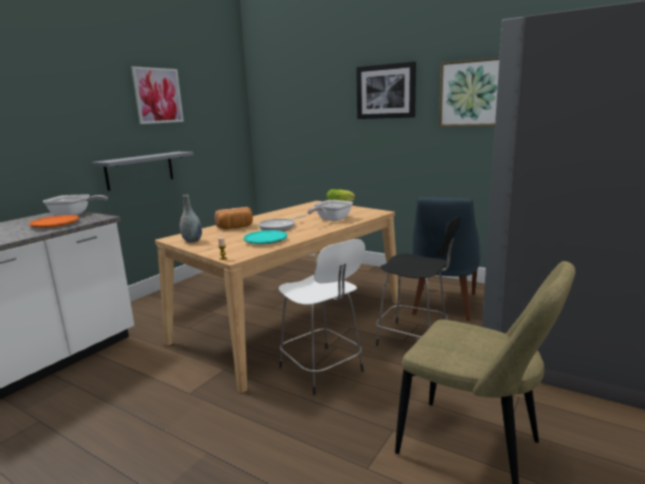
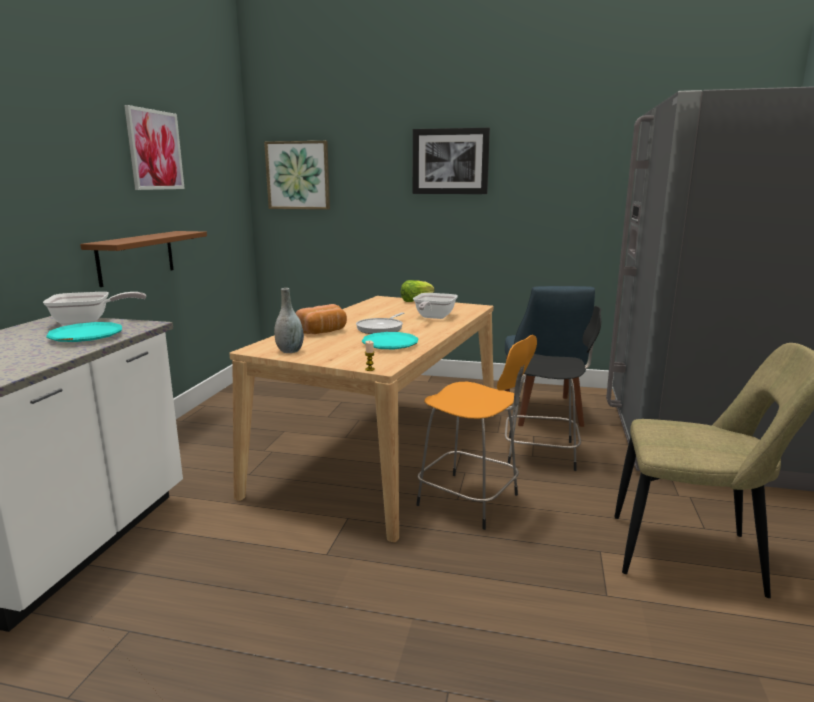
camera: 20 degrees left, 0 degrees up
(55, 224) = (86, 337): orange plate -> turquoise plate
(140, 170) = (136, 257): grey shelf -> brown shelf
(322, 370) = (471, 501): white stool -> orange stool
(471, 93) = (555, 169): picture -> picture (298, 175)

